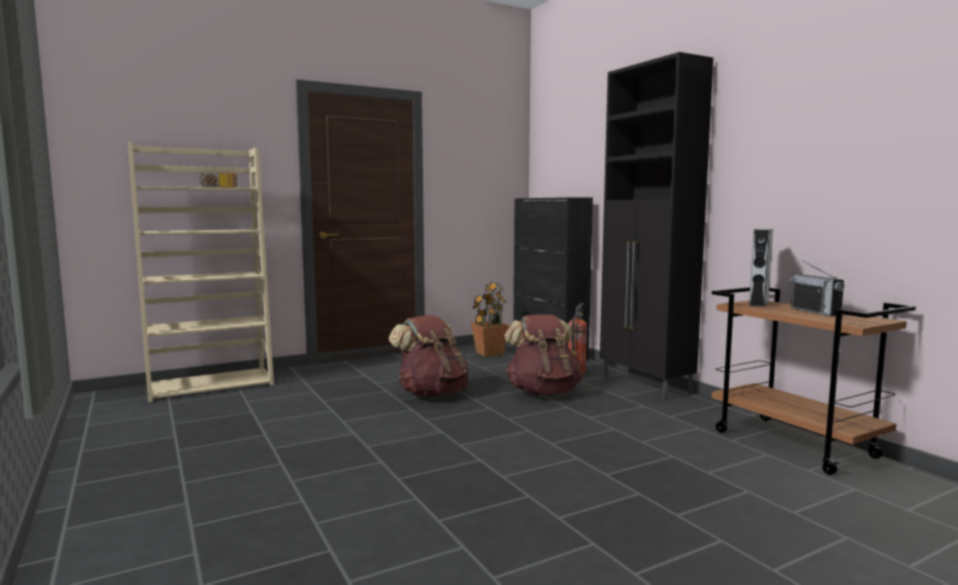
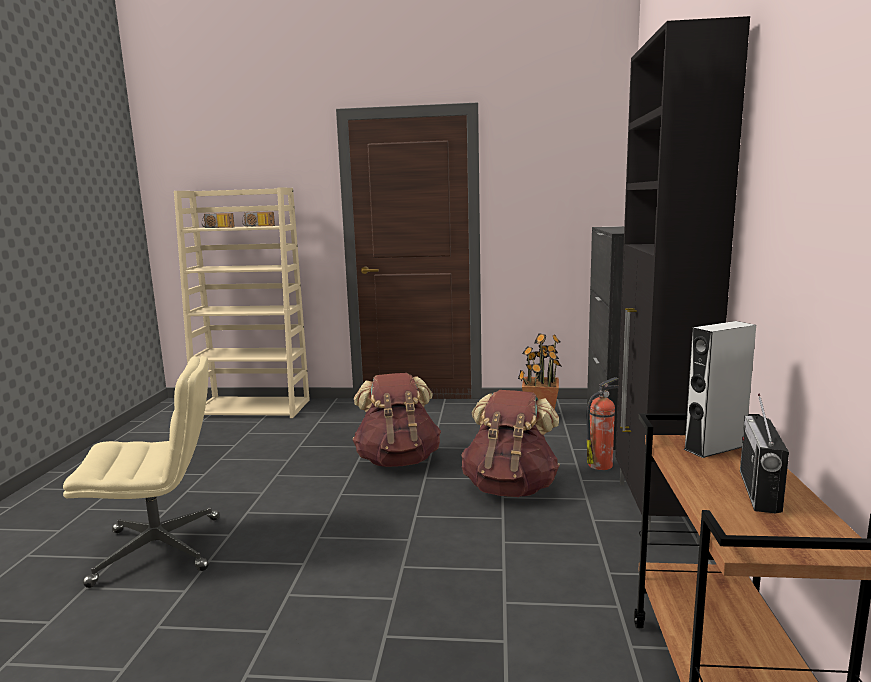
camera: 35 degrees right, 5 degrees up
(175, 186) = (217, 227): none -> radio
(336, 484) = (160, 549): none -> beige office chair

